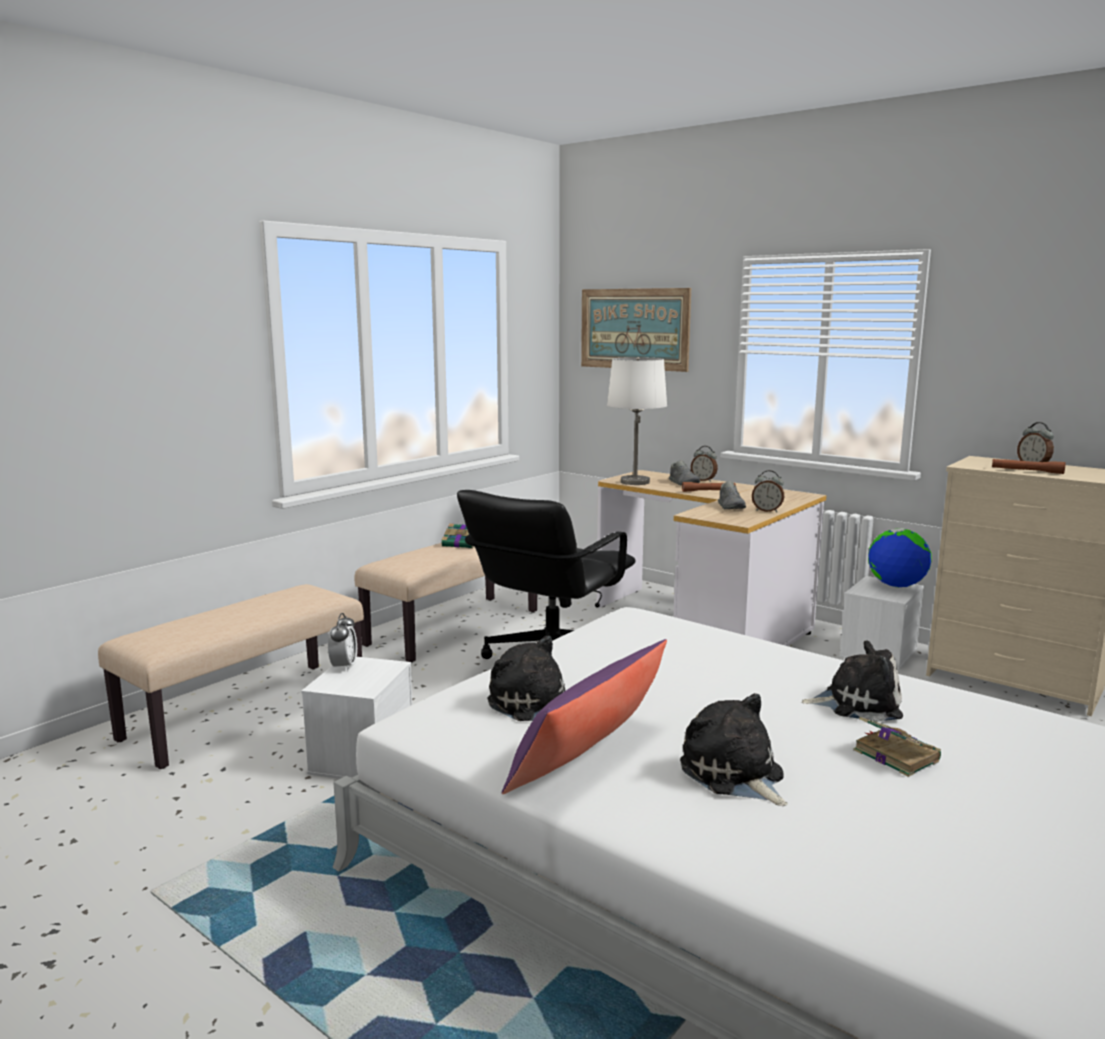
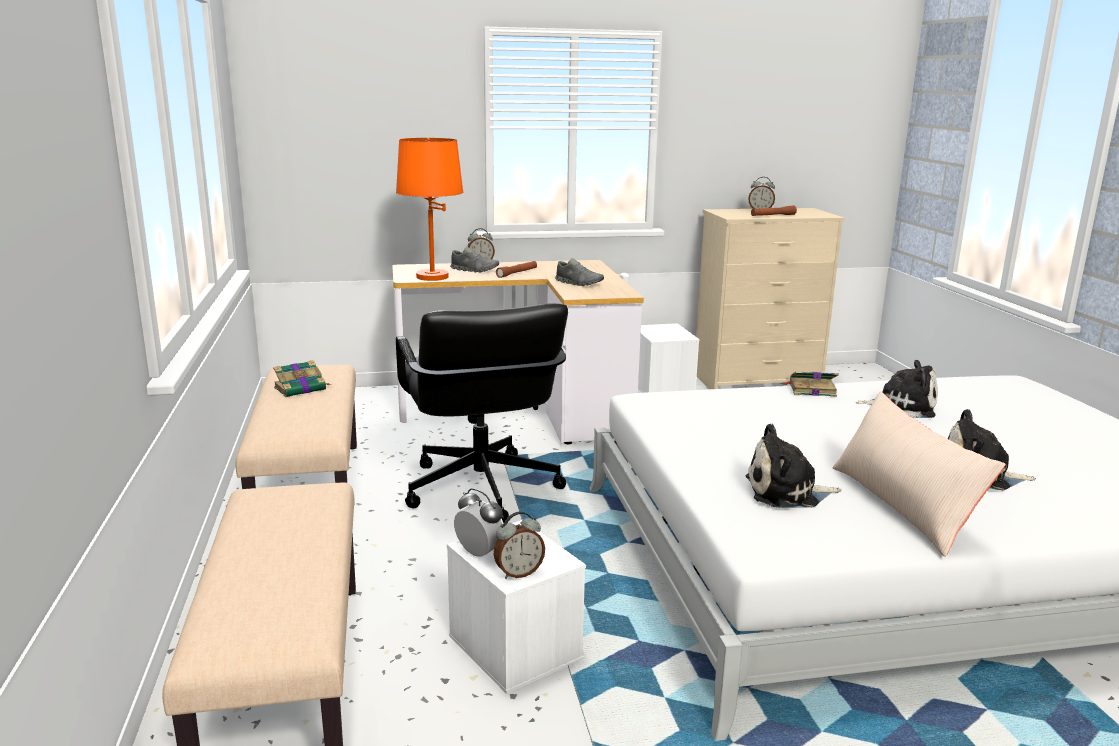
camera: 50 degrees left, 5 degrees up
(589, 755) = (903, 506): purple pillow -> beige pillow
(634, 329) = (350, 104): picture -> none
(634, 482) = (432, 277): white table lamp -> orange table lamp
(767, 511) = (610, 281): alarm clock -> alarm clock (518, 573)
(857, 703) = (902, 406): plush toy -> plush toy turned 60 degrees clockwise
(894, 754) = (989, 427): book -> book (811, 389)
(896, 586) = (666, 328): globe -> none

